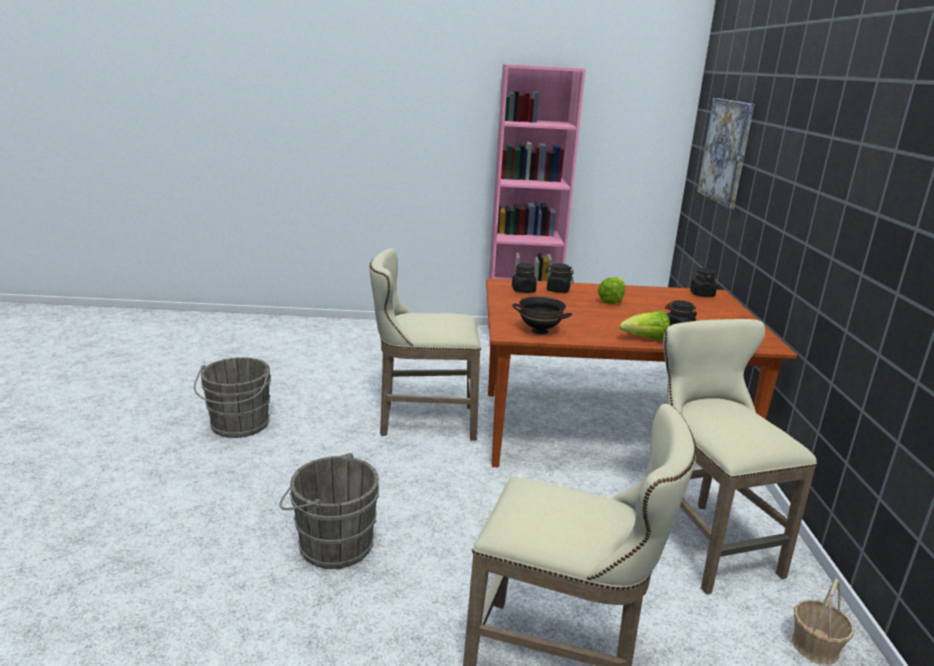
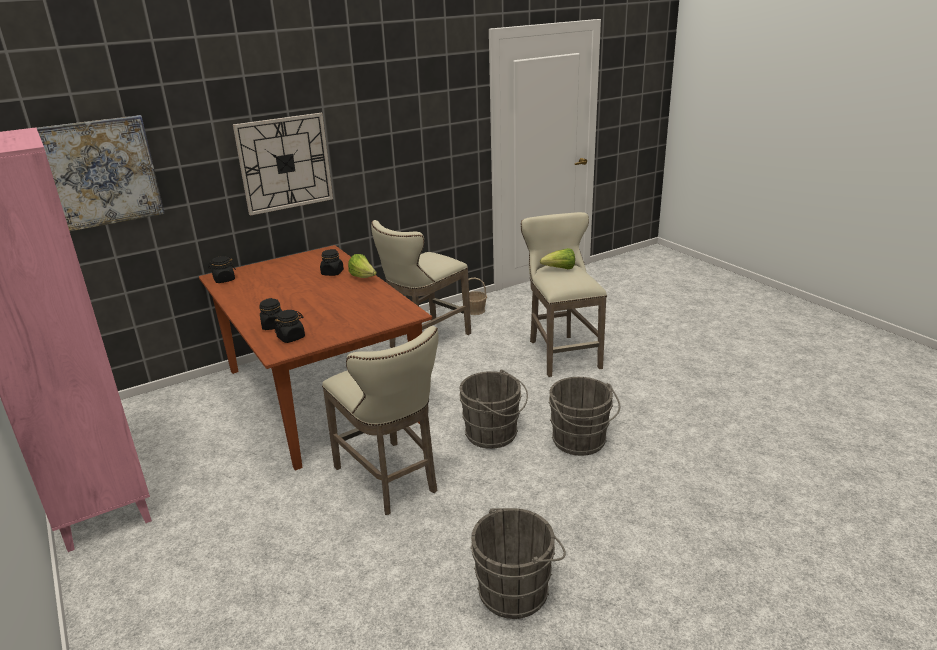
camera: 120 degrees left, 5 degrees up
(420, 496) = (494, 434): none -> grey bucket
(540, 331) = (391, 306): black bowl -> none
(611, 300) = (281, 302): lettuce -> lettuce (559, 269)
(803, 207) = (285, 163): none -> wall clock

